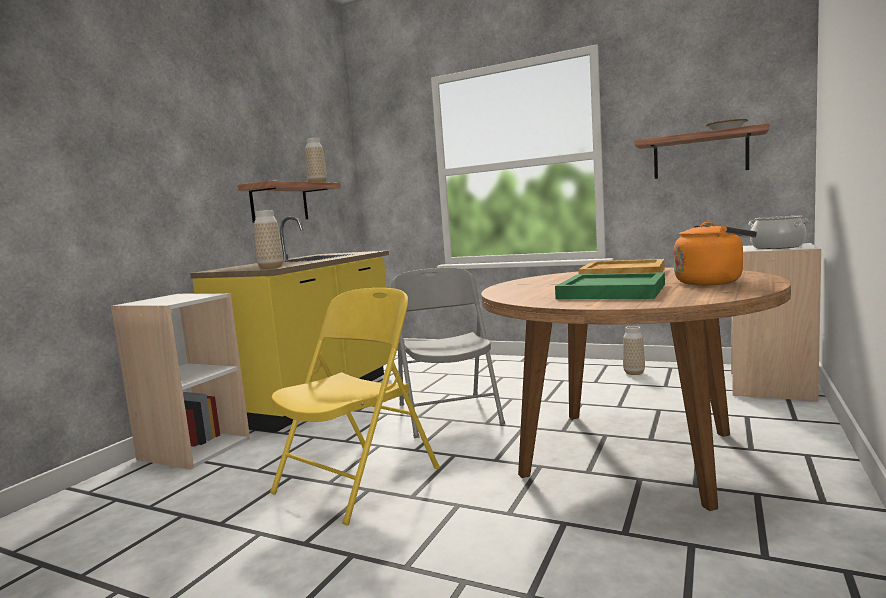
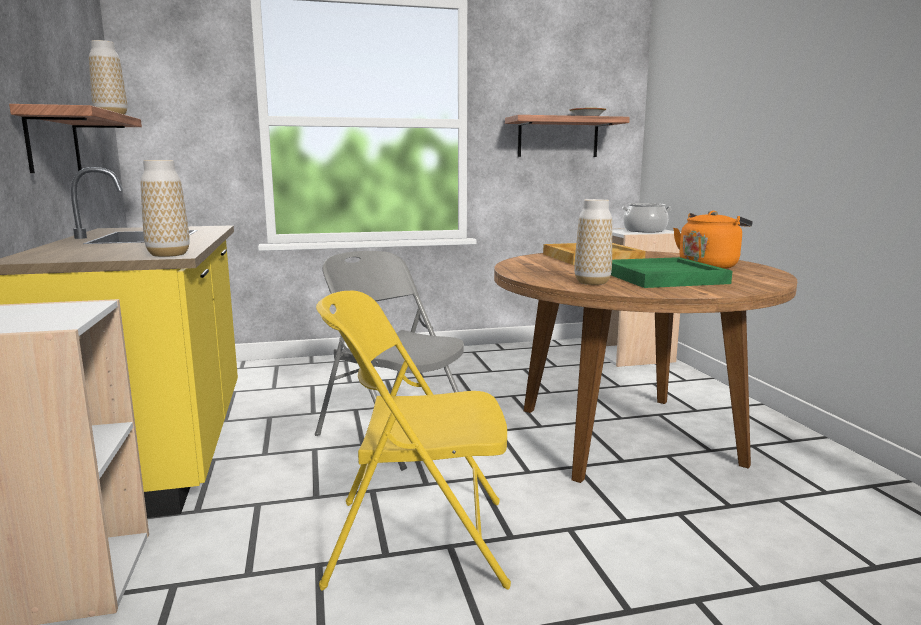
camera: 40 degrees left, 5 degrees up
(357, 480) = (419, 540): yellow chair -> yellow chair turned 90 degrees counterclockwise
(634, 373) = (510, 357): vase -> vase (592, 282)

